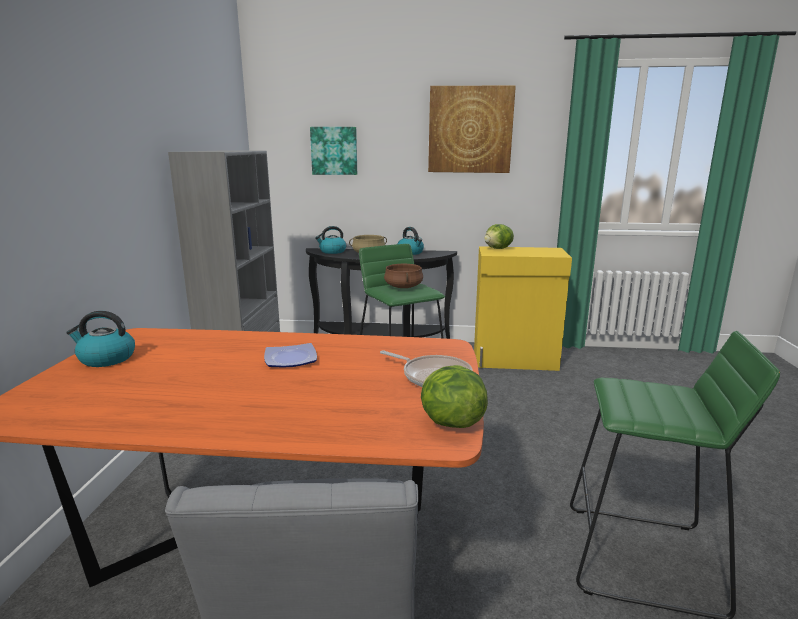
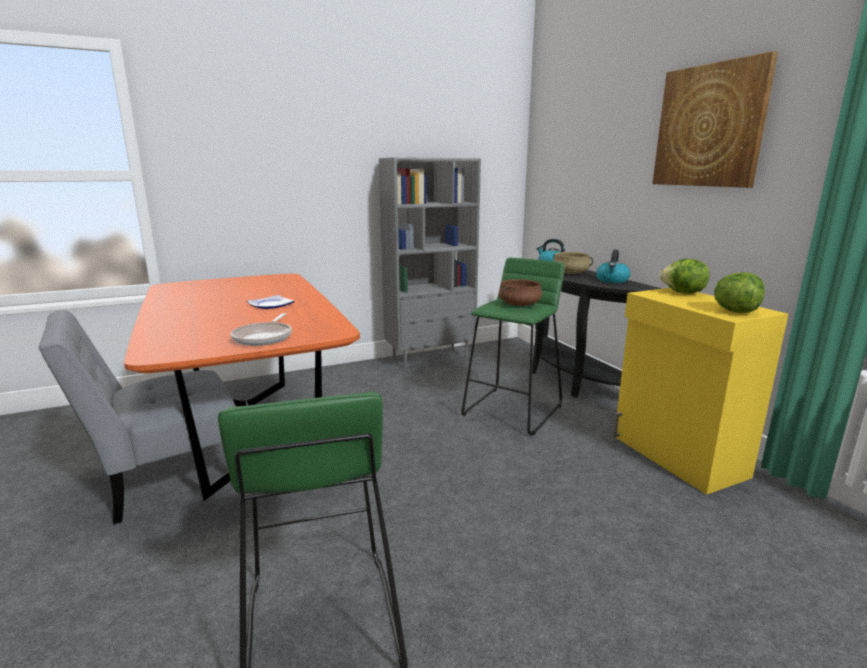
camera: 60 degrees right, 0 degrees up
(106, 359) = (245, 280): kettle -> none
(334, 151) = (579, 159): picture -> none
(450, 422) = (181, 352): lettuce -> lettuce (735, 311)

